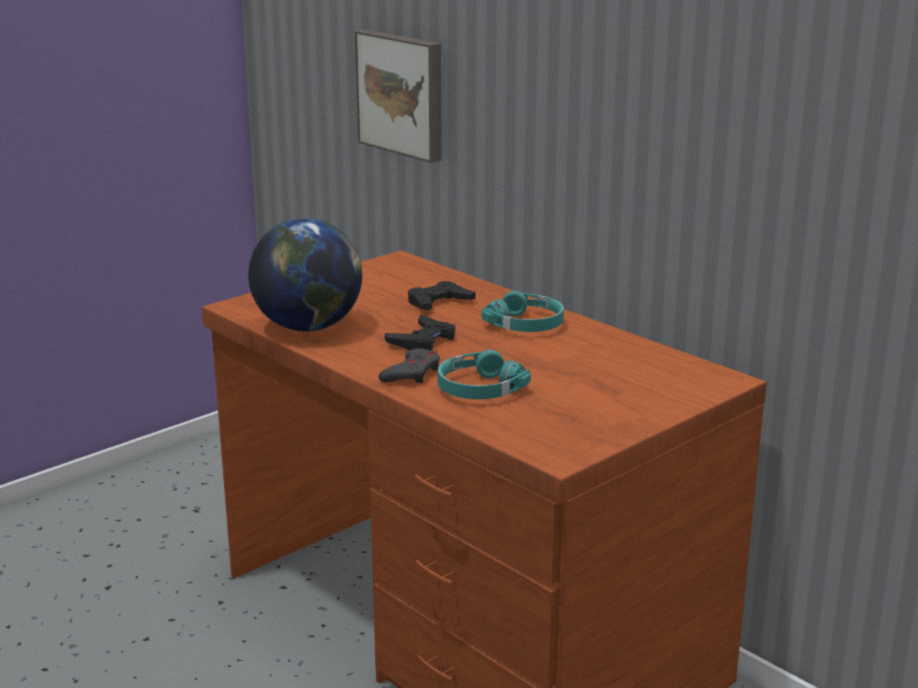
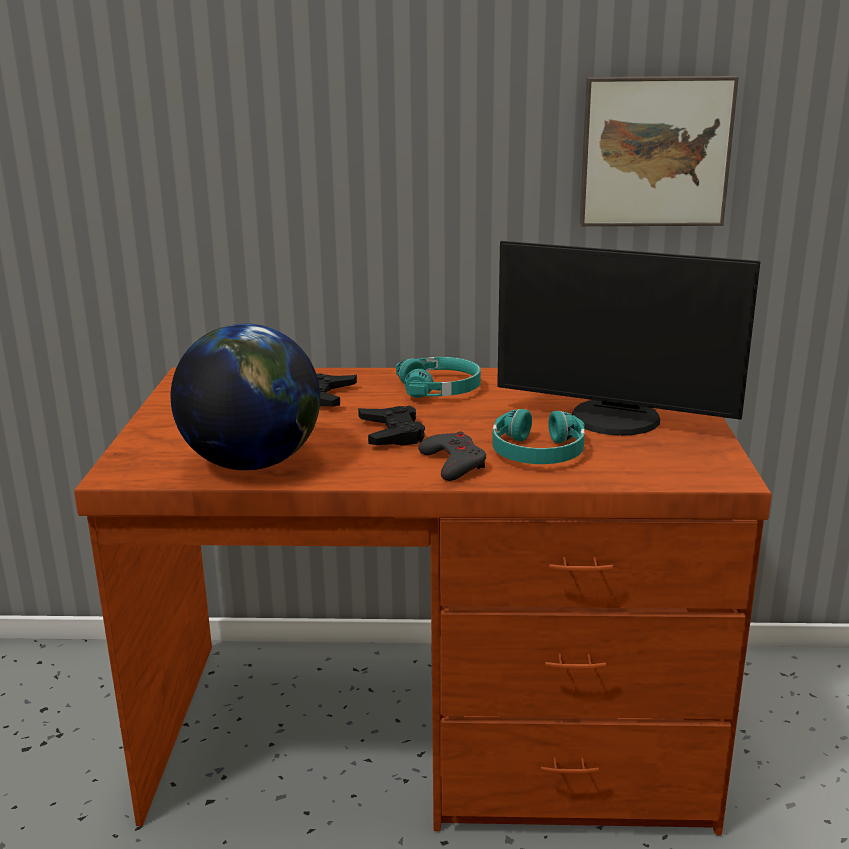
camera: 45 degrees left, 0 degrees up
(403, 94) = (147, 179): picture -> picture (654, 151)
(587, 391) = (614, 420): none -> monitor

